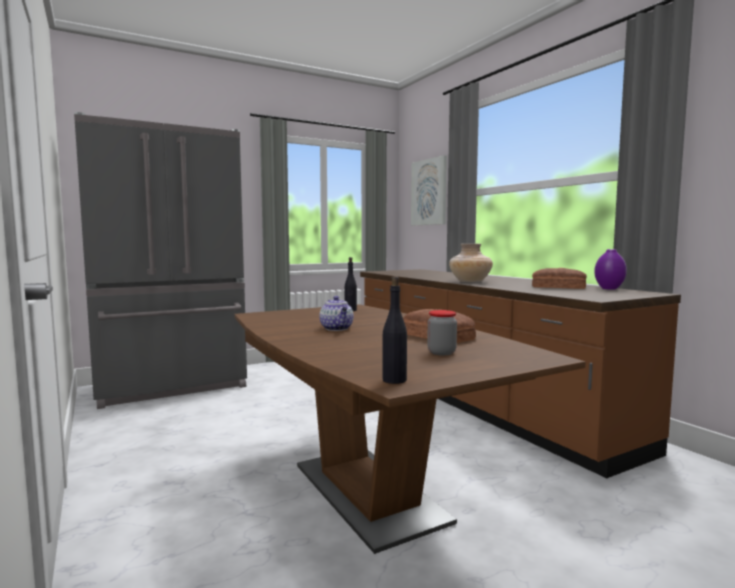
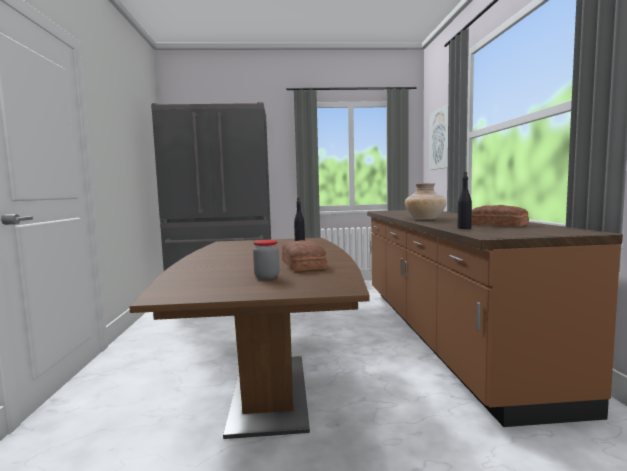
camera: 25 degrees right, 0 degrees up
(337, 329) = (248, 254): teapot -> none
(394, 380) = (170, 294): black bottle -> black bottle (464, 228)
(608, 288) = (550, 227): purple vase -> none

